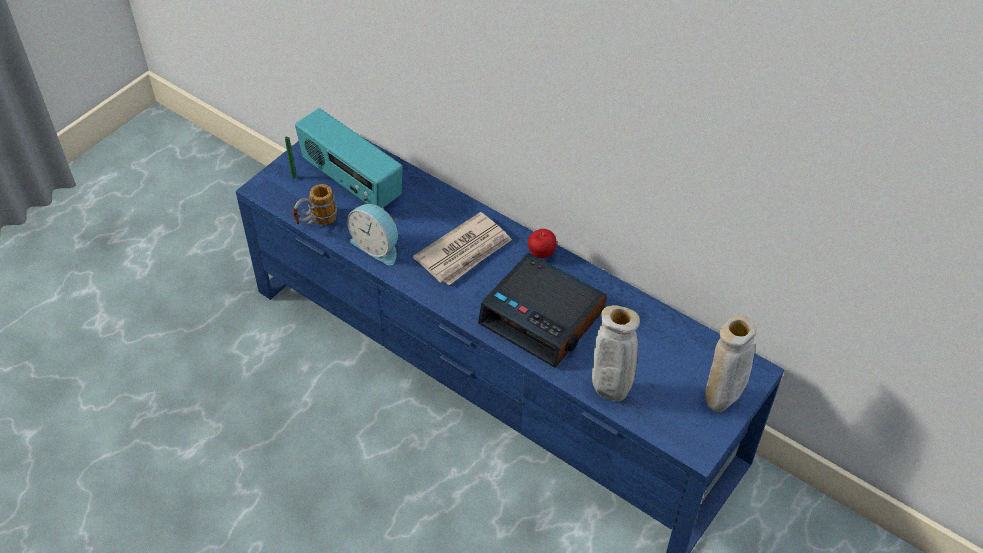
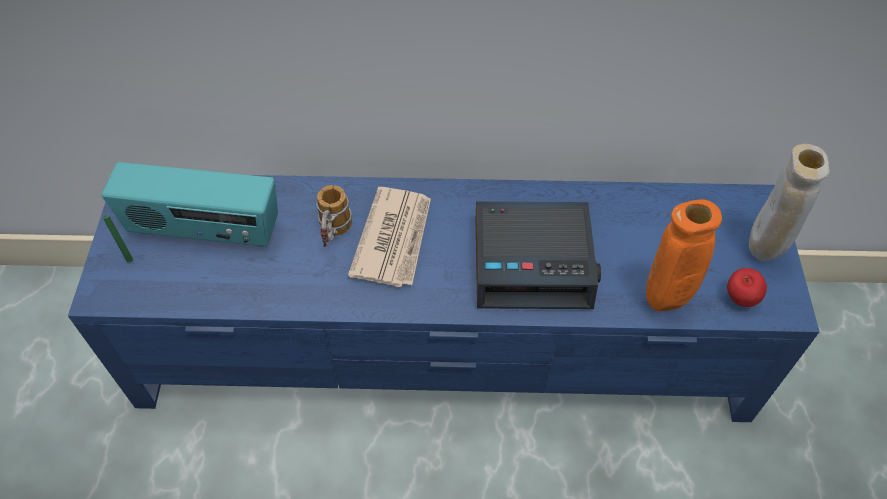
camera: 35 degrees left, 5 degrees up
(315, 223) = (200, 299): mug -> mug (333, 235)
(377, 246) = (295, 286): alarm clock -> none
(541, 254) = (472, 197): apple -> apple (739, 299)
(609, 394) = (664, 303): beige vase -> orange vase

